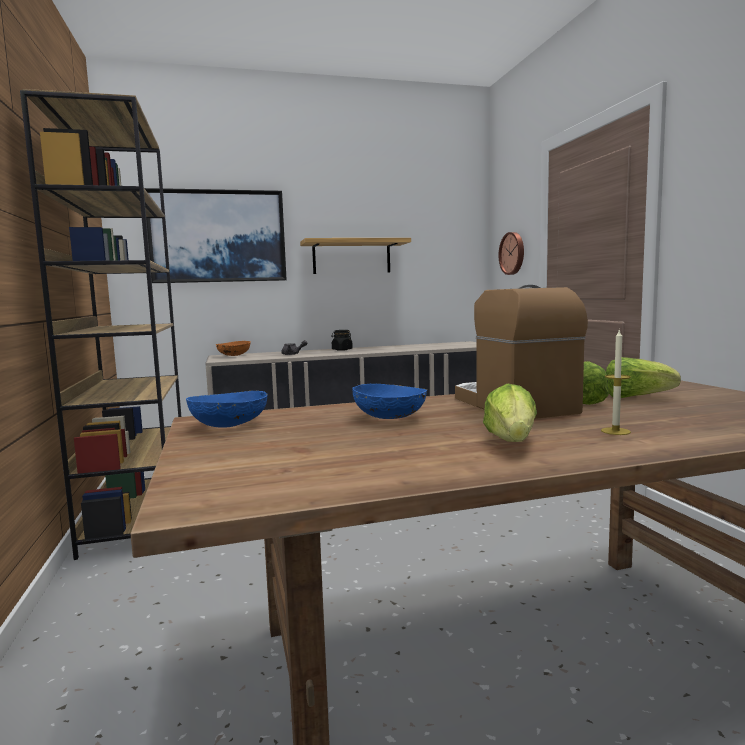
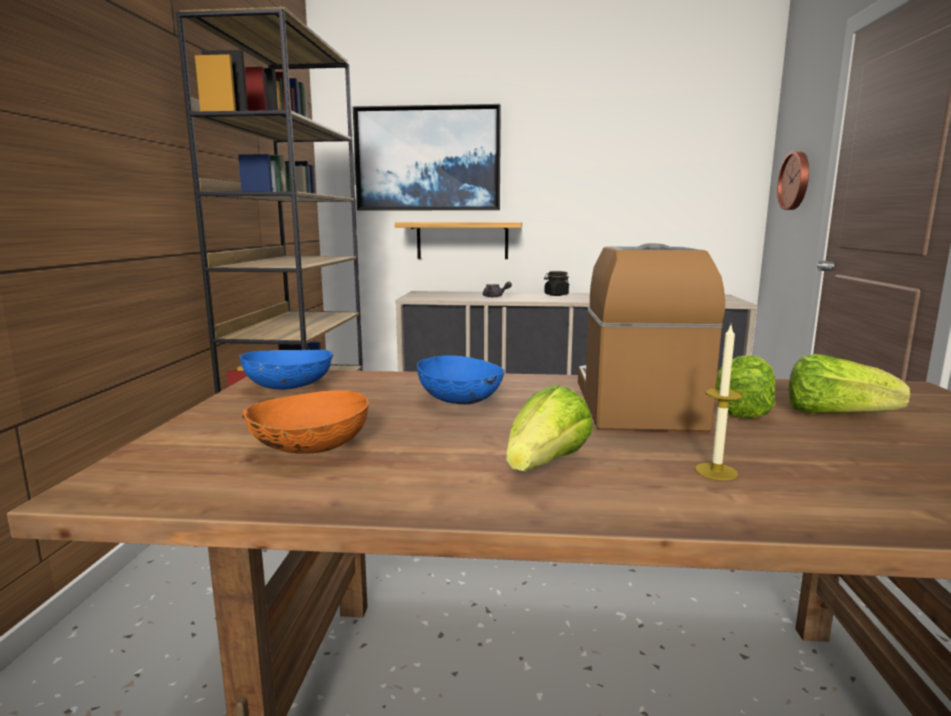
camera: 20 degrees right, 5 degrees up
(234, 355) = (434, 293): orange bowl -> orange bowl (310, 450)
(351, 257) = (580, 183): shelf -> shelf (462, 240)

